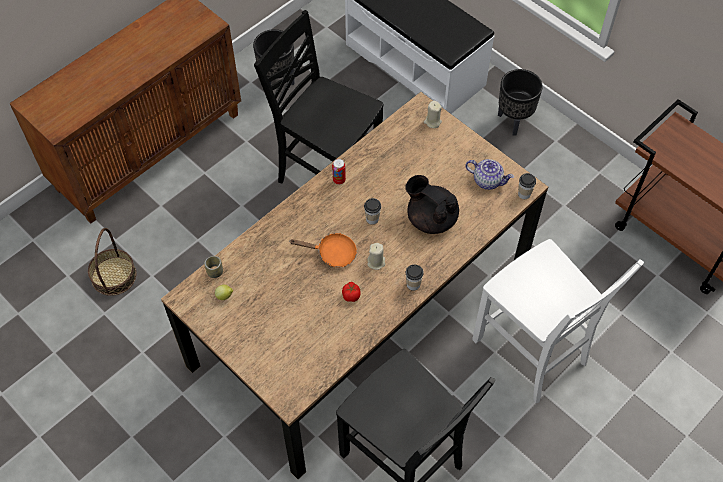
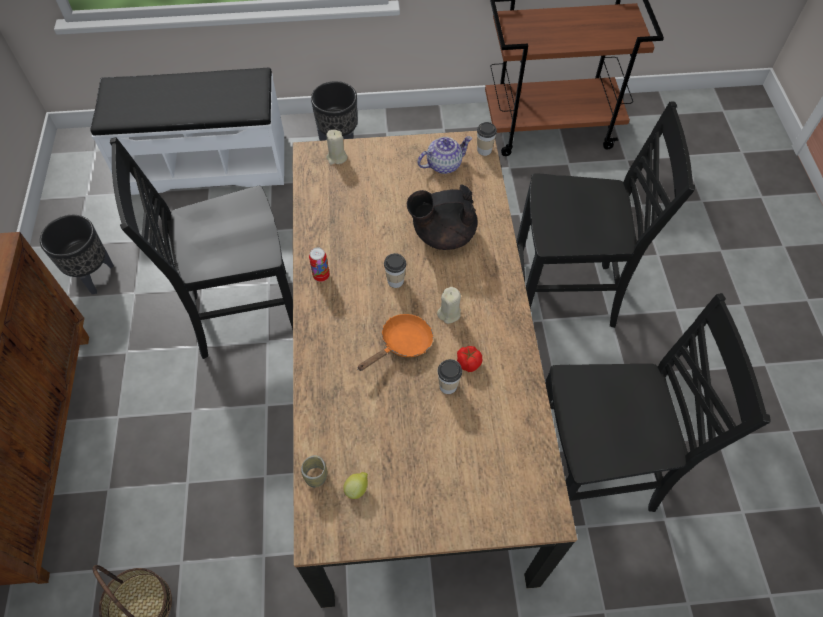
camera: 50 degrees left, 0 degrees up
(413, 284) = (503, 301): cup -> cup (448, 386)
(532, 352) = (565, 294): white chair -> black chair

